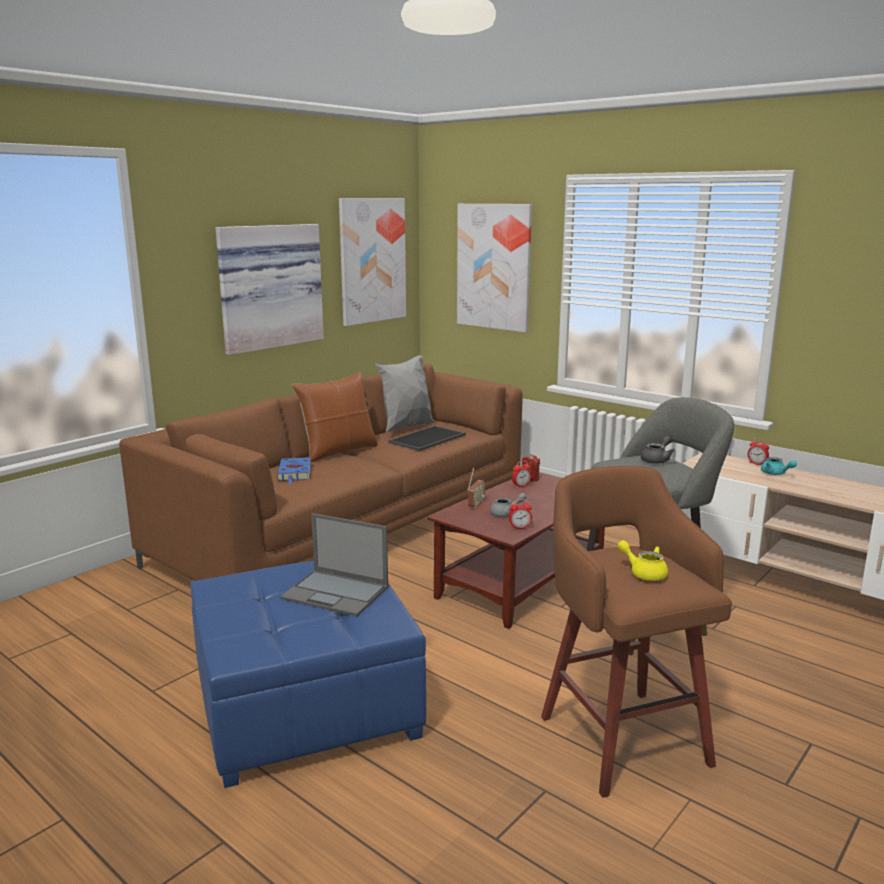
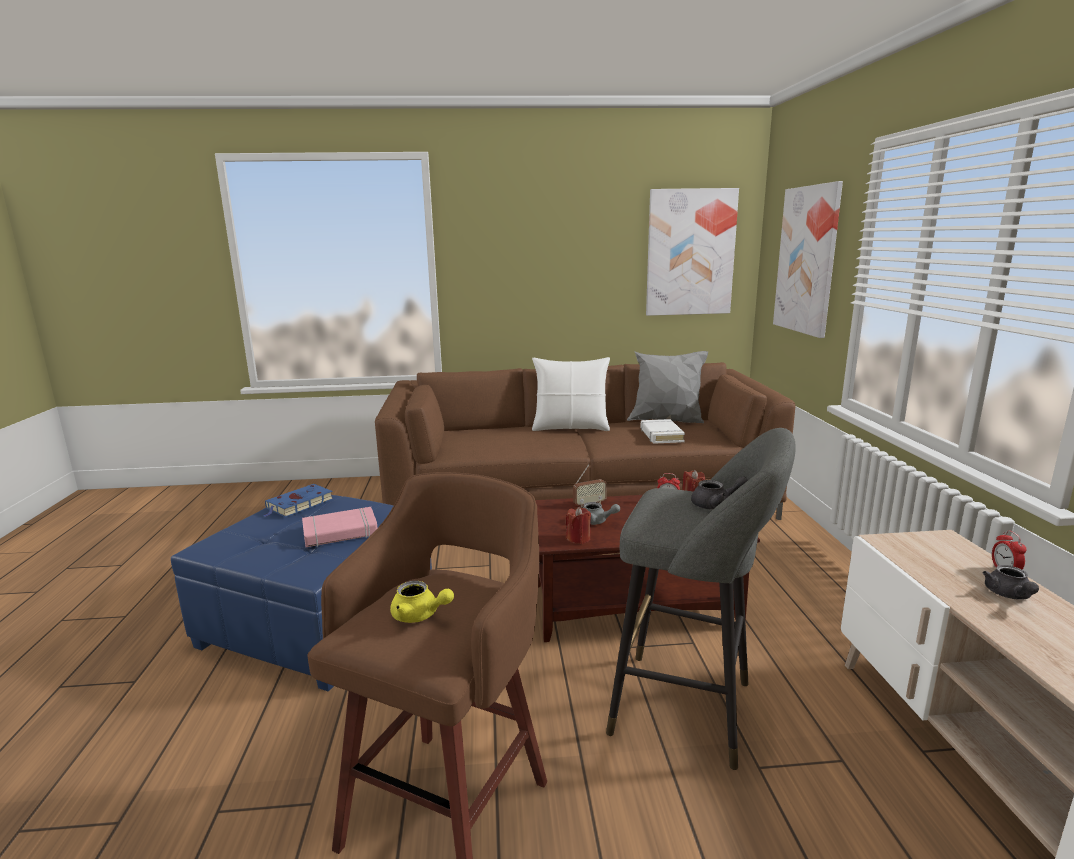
camera: 45 degrees right, 0 degrees up
(269, 286) = (561, 271): picture -> none
(295, 473) = (501, 435): blue book -> blue book (298, 504)
(336, 593) = (340, 532): laptop -> pink book
(338, 451) = (570, 428): brown pillow -> white pillow
(428, 439) = (661, 435): tray -> white book
(520, 528) = (578, 539): alarm clock -> red candle
(644, 573) = (420, 615): yellow teapot -> yellow teapot turned 120 degrees clockwise
(775, 474) = (1009, 595): turquoise teapot -> grey teapot

